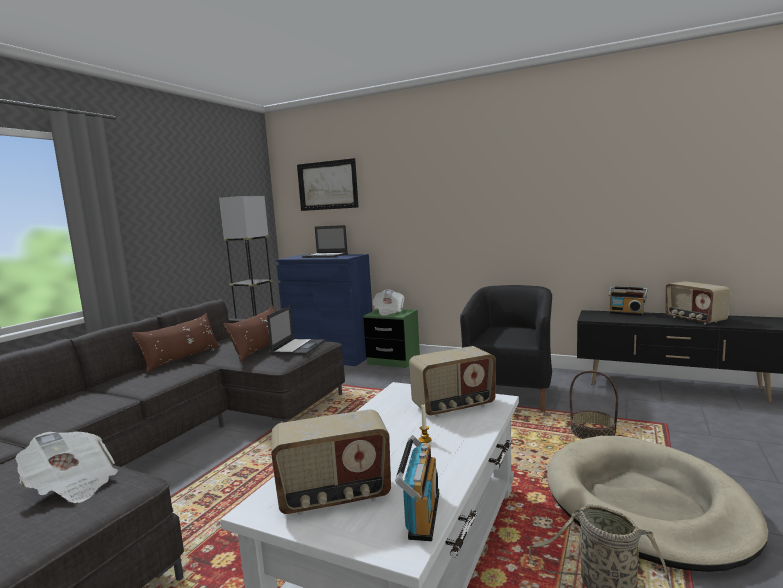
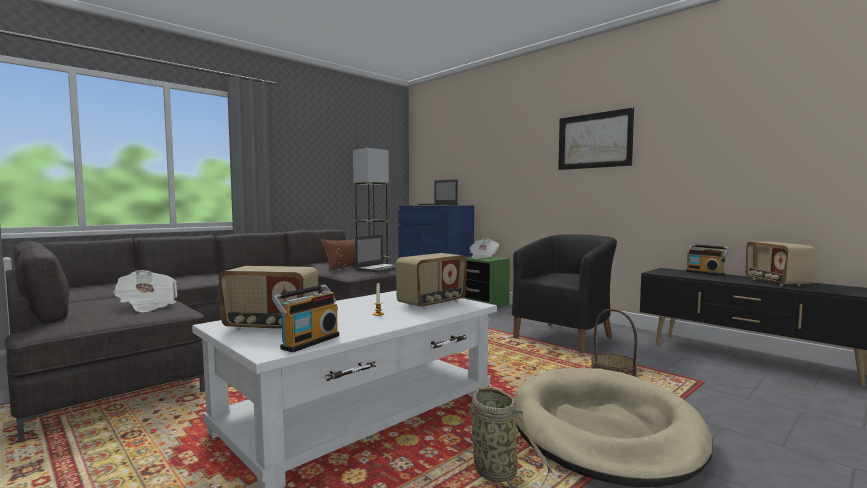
camera: 20 degrees right, 5 degrees down
(182, 358) = (295, 266): brown pillow -> none
(327, 185) = (448, 145): picture -> picture (594, 141)
(454, 406) = (432, 303): radio -> radio turned 45 degrees counterclockwise

